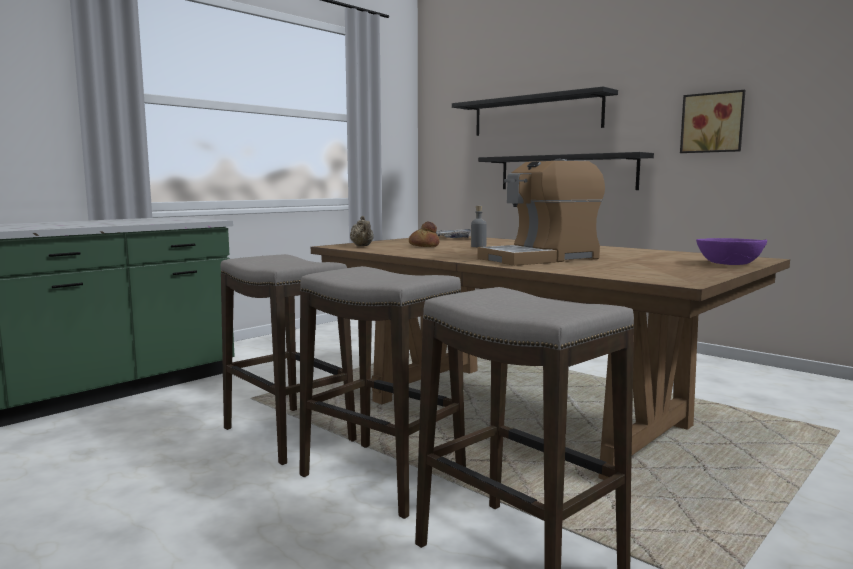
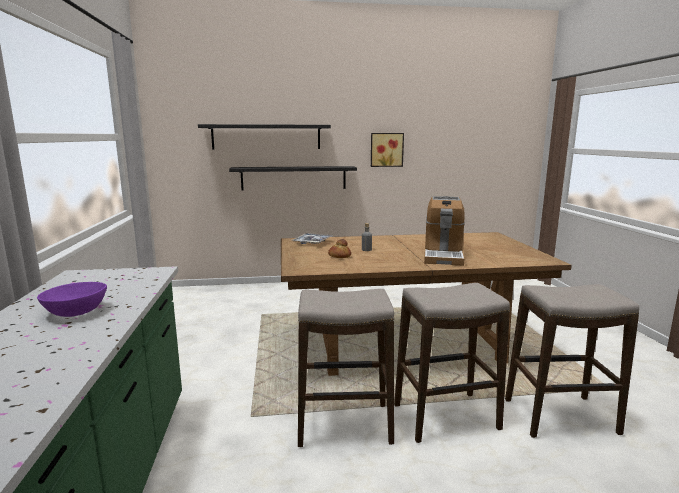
camera: 50 degrees left, 5 degrees up
(362, 246) = (312, 266): beige teapot -> none
(728, 264) = (503, 241): purple bowl -> purple bowl (75, 312)

